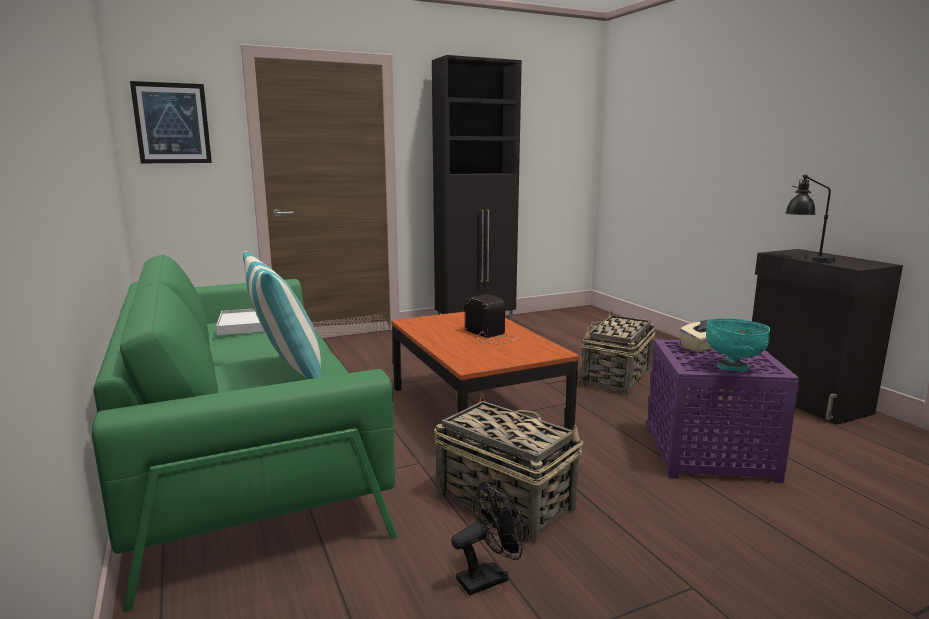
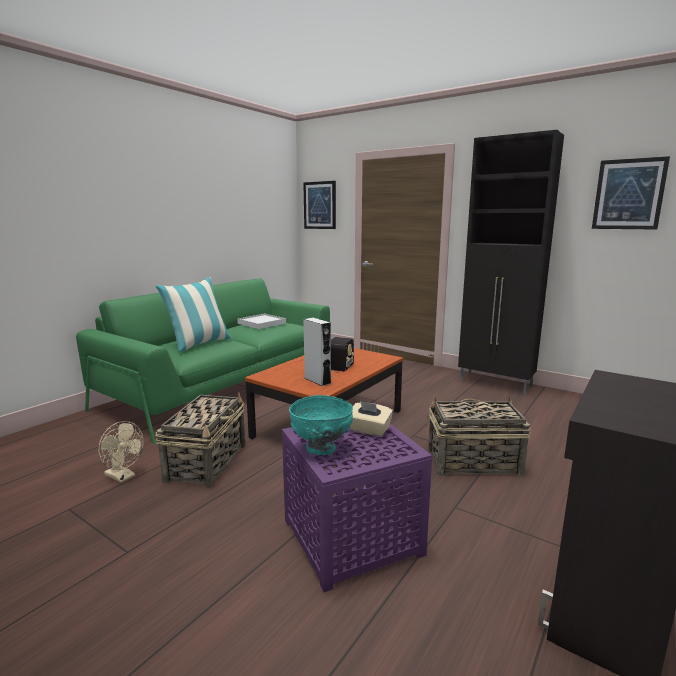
camera: 60 degrees right, 0 degrees up
(489, 577) = (123, 477): black fan -> beige fan
(521, 347) = (317, 380): none -> grey speaker
(551, 126) = (628, 194): none -> picture
(806, 258) = (606, 391): black table lamp -> none

